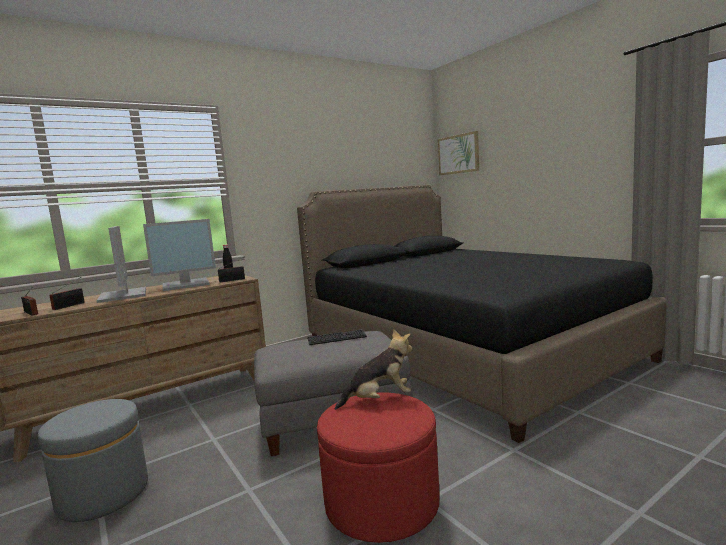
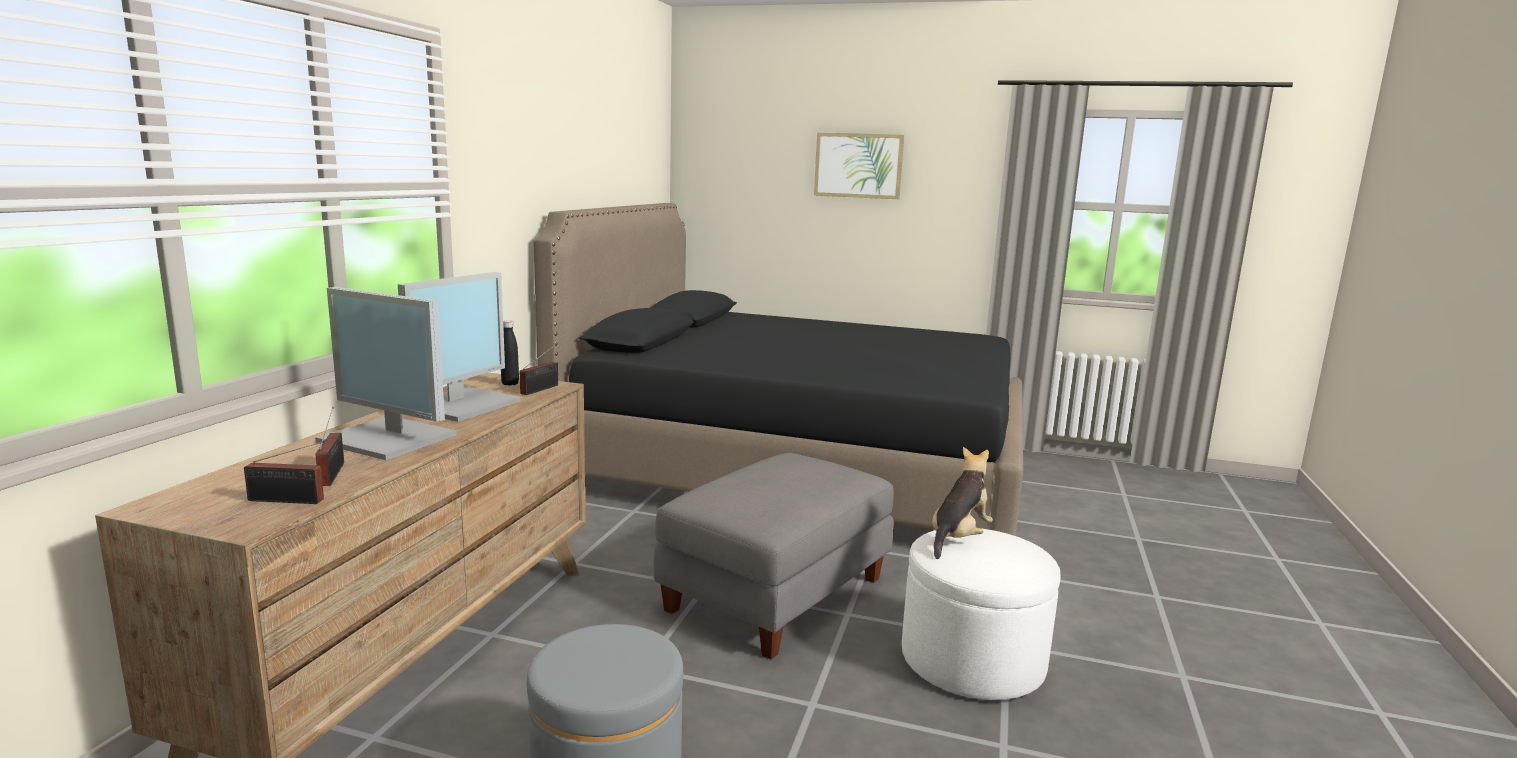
camera: 40 degrees left, 5 degrees up
(336, 338) = (777, 471): keyboard -> none
(382, 502) = (972, 661): red ottoman -> white ottoman
(458, 154) = (722, 159): picture -> picture (858, 165)

